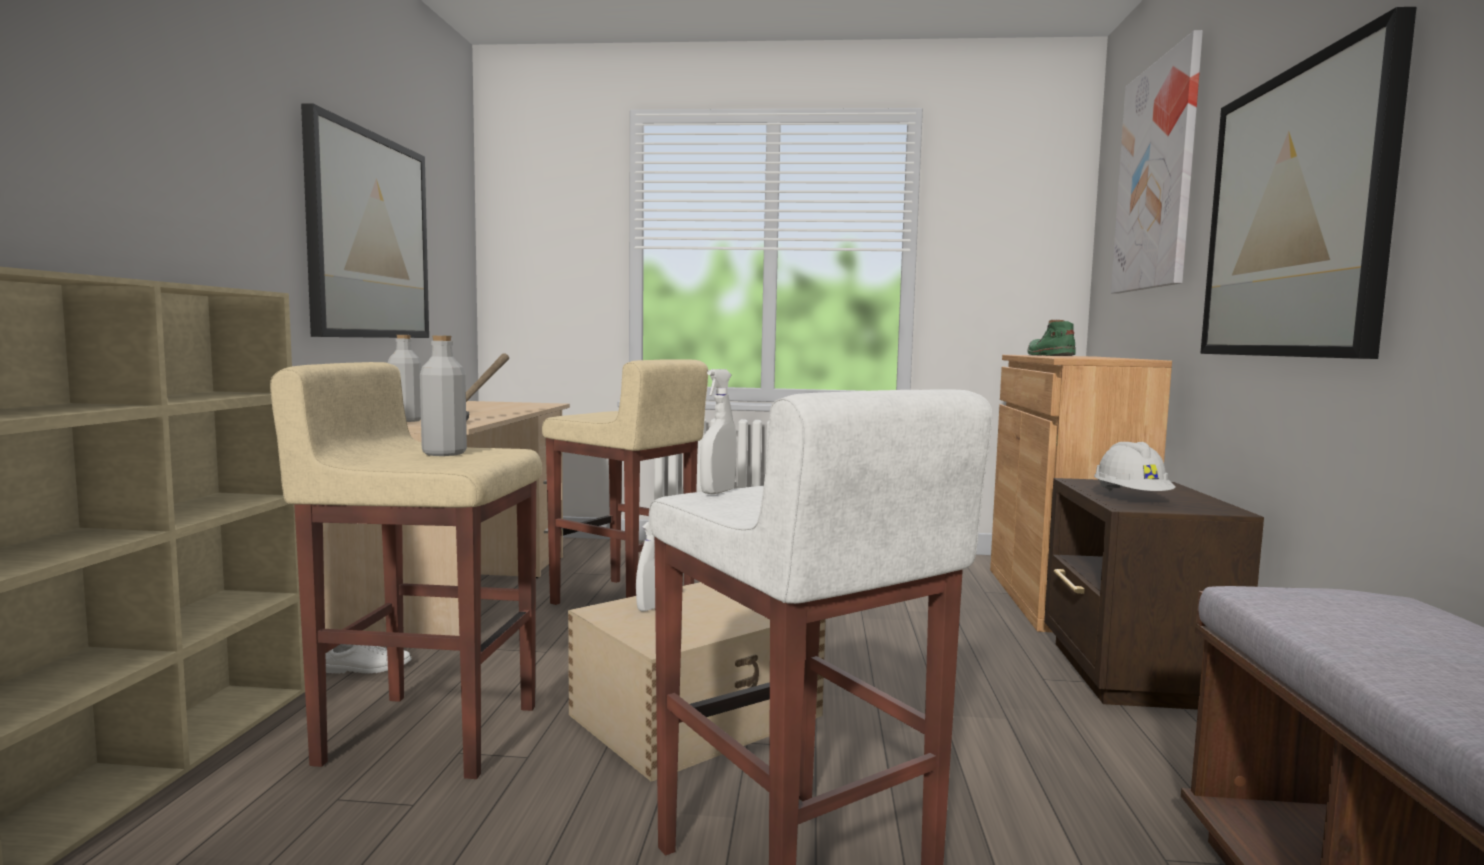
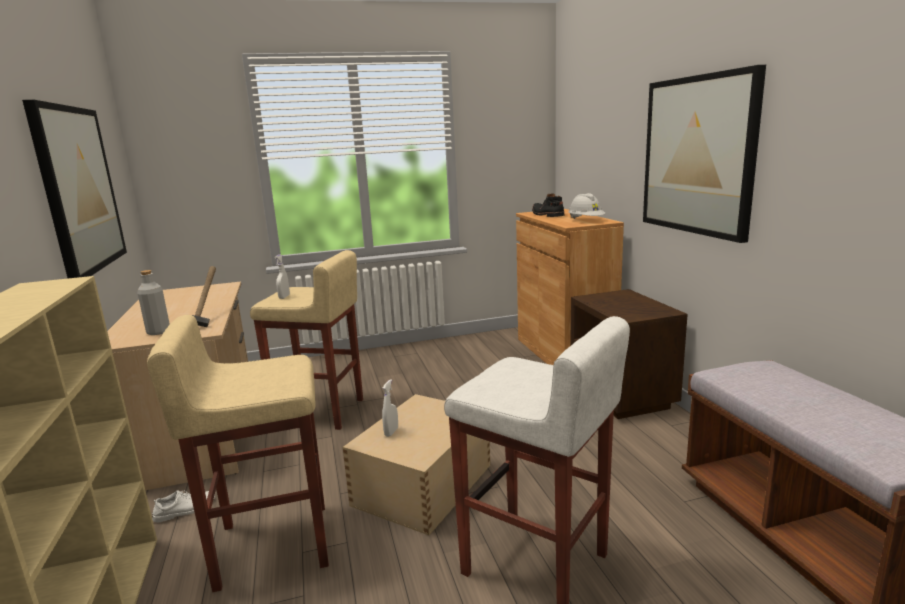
camera: 20 degrees left, 10 degrees up
(444, 453) = (256, 374): grey bottle -> none
(718, 492) = (477, 383): white spray bottle -> white spray bottle (284, 297)
(1049, 355) = (546, 214): green boot -> black boot
(1131, 498) = (621, 309): white hard hat -> white hard hat (586, 220)
(1157, 176) = (602, 108): picture -> none

